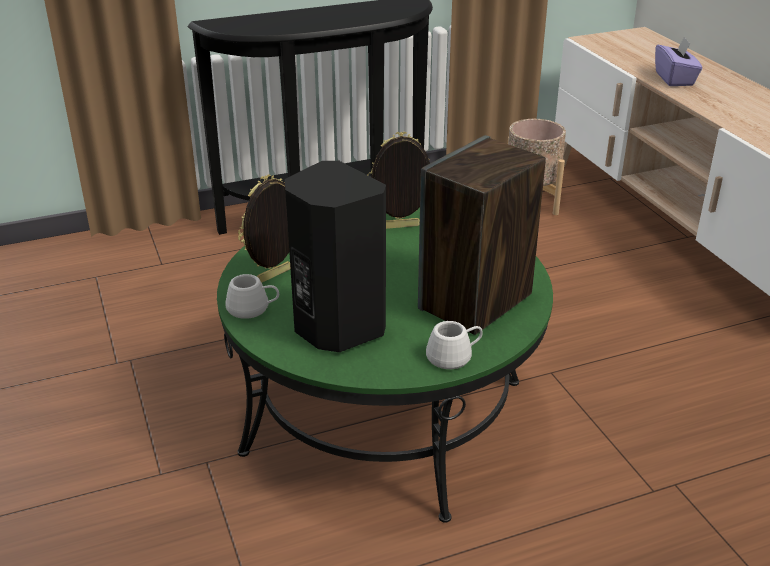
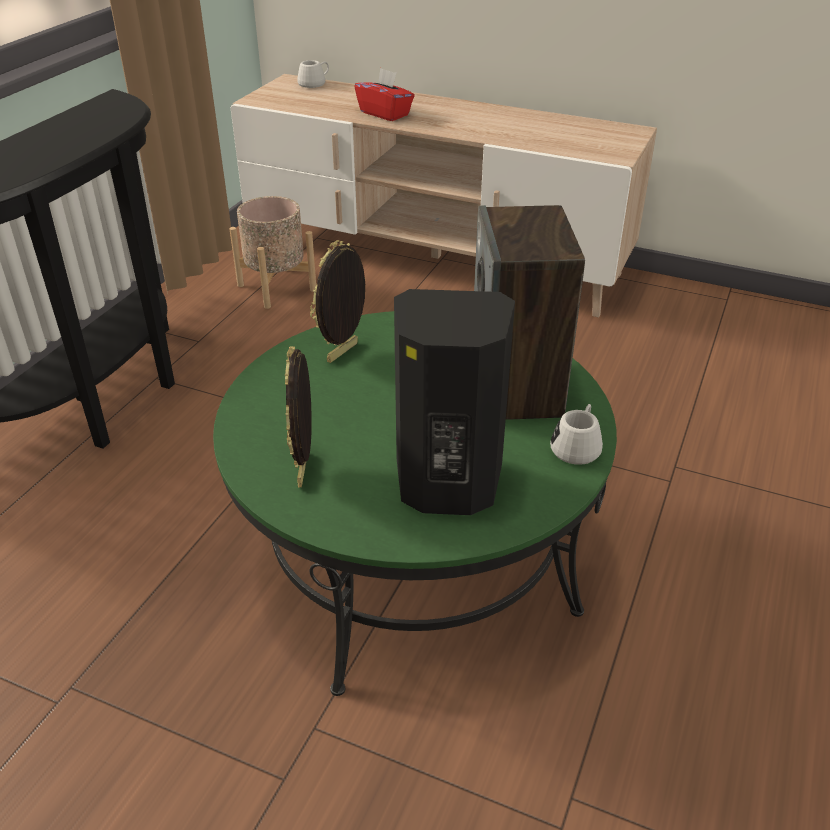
camera: 45 degrees left, 5 degrees up
(253, 308) = (339, 517): white mug -> white mug (314, 83)
(675, 79) = (385, 113): purple tissue box -> red tissue box

